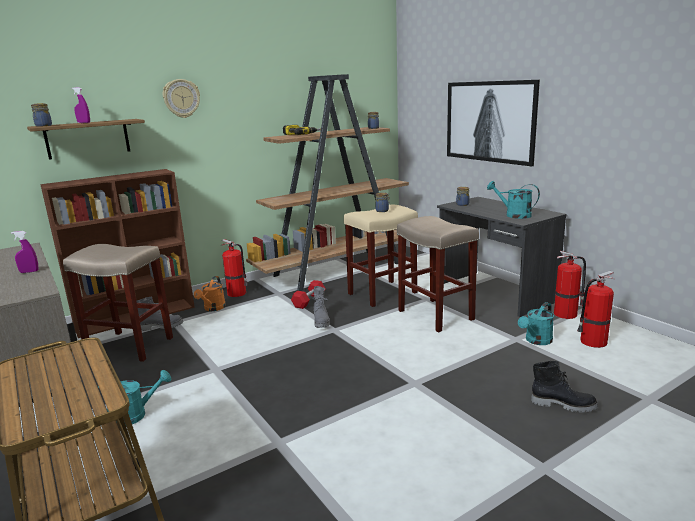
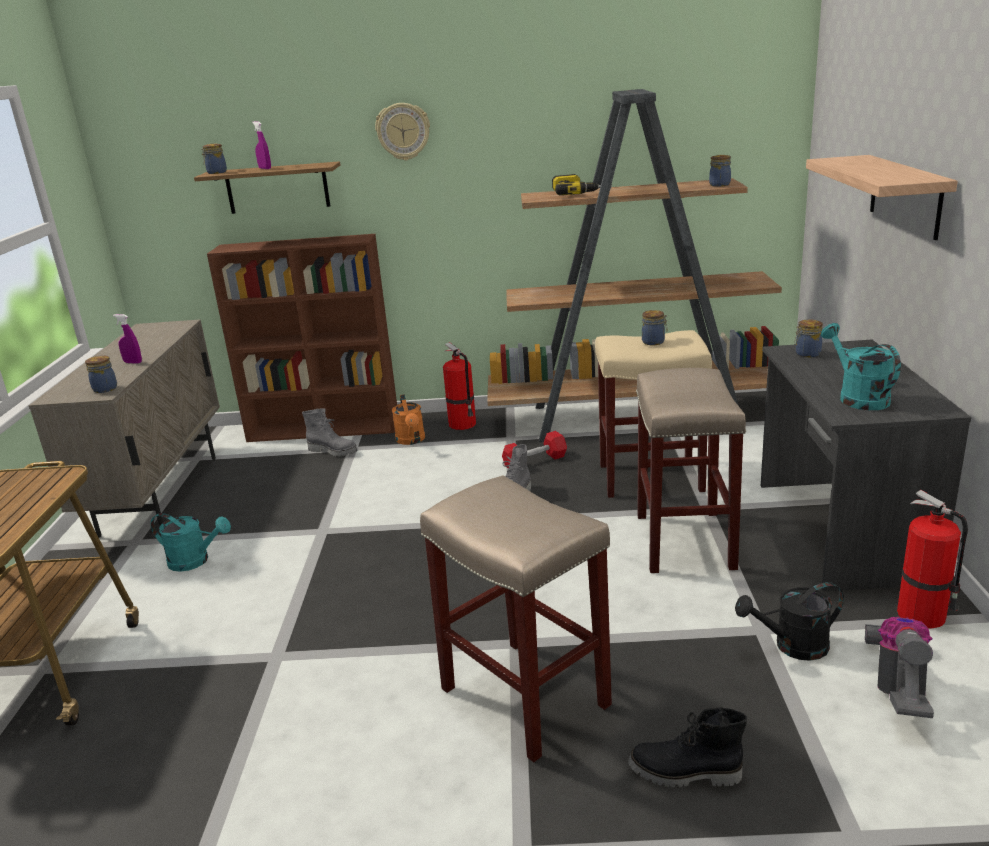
camera: 35 degrees right, 5 degrees up
(37, 288) = (105, 388): none -> jar
(131, 346) = (280, 469): beige stool -> beige stool (527, 697)
(213, 308) = (411, 440): orange watering can -> orange watering can turned 60 degrees counterclockwise
(489, 121) = (905, 195): picture -> shelf
(536, 341) = (792, 646): turquoise watering can -> black watering can
(563, 404) = (685, 774): black boot -> black boot turned 135 degrees clockwise
(592, 342) = (898, 687): fire extinguisher -> vacuum cleaner

